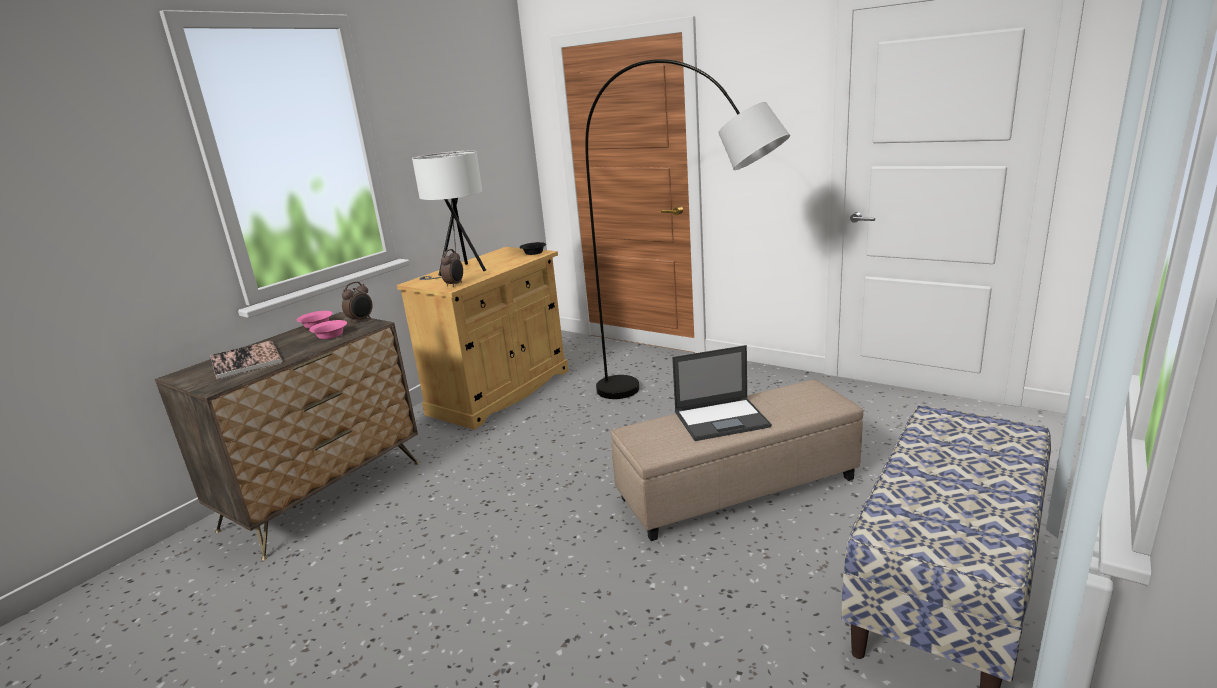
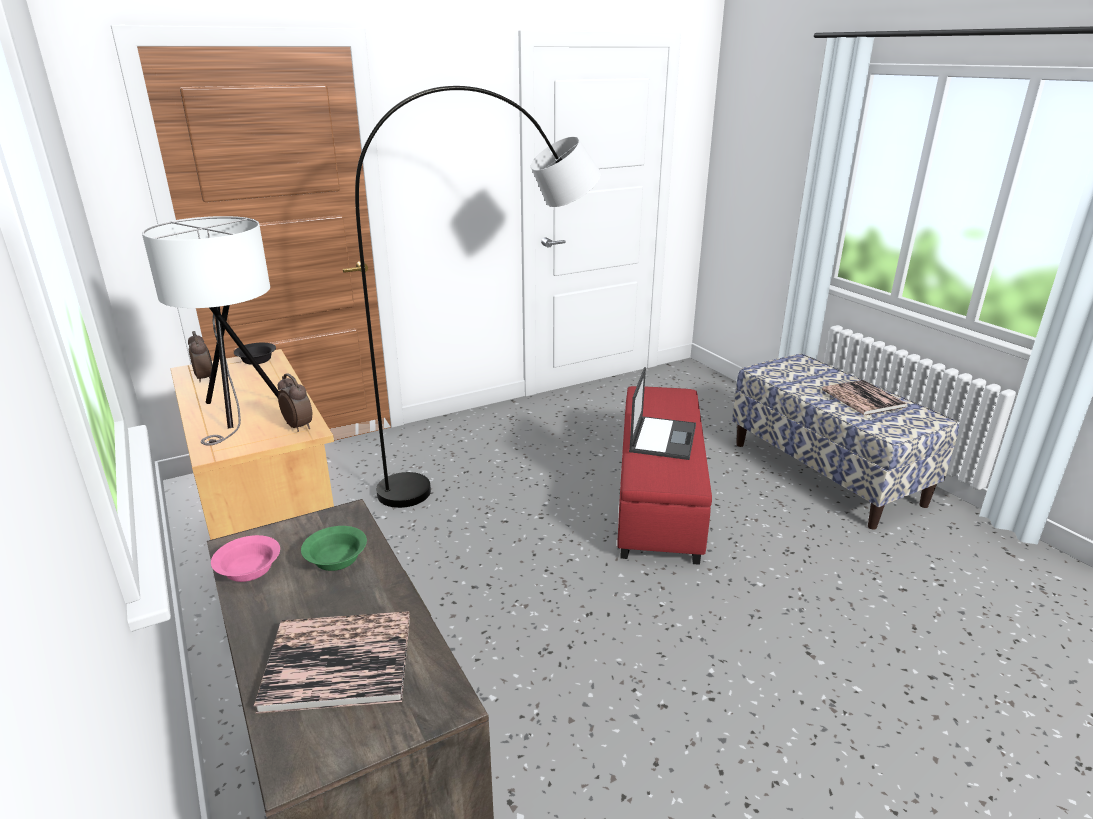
camera: 65 degrees left, 5 degrees up
(330, 335) = (335, 559): pink bowl -> green bowl
(361, 320) = (302, 524): alarm clock -> alarm clock (205, 378)
(736, 488) = (657, 497): beige ottoman -> red ottoman
(966, 494) = (862, 399): none -> book

